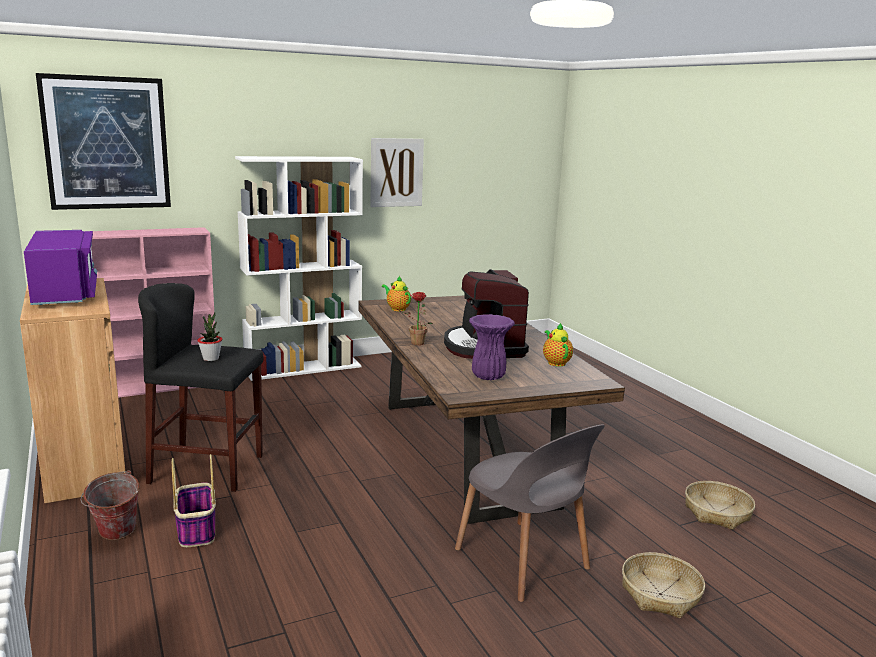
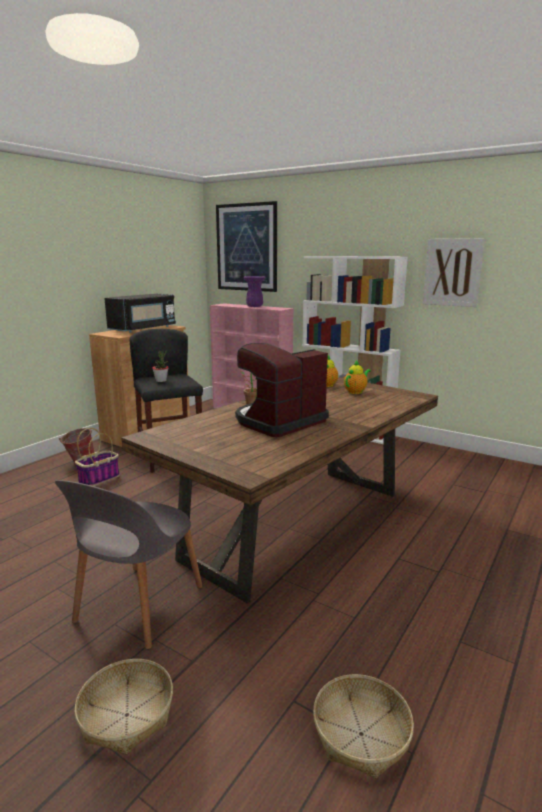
camera: 60 degrees right, 0 degrees up
(65, 293) = (143, 329): purple microwave -> black microwave
(488, 377) = (201, 436): purple vase -> purple vase (254, 306)
(555, 362) = (281, 450): teapot -> teapot (356, 392)

